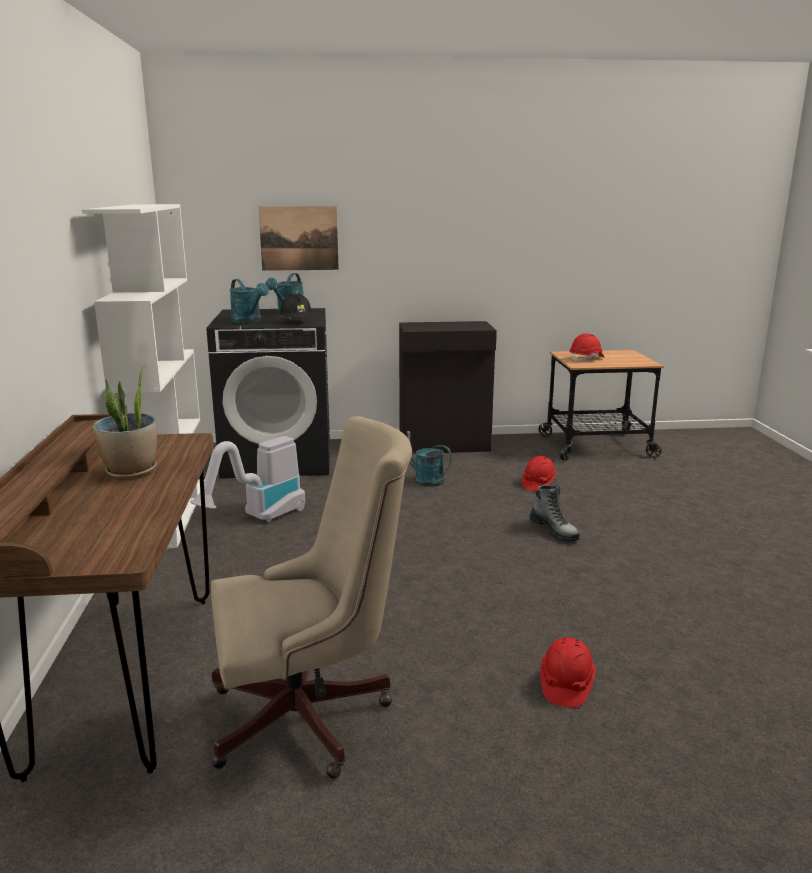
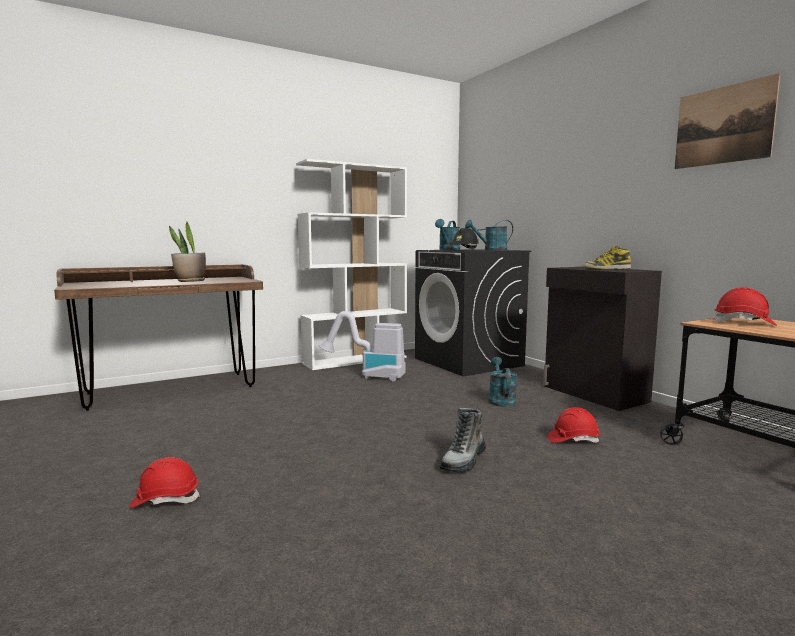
camera: 65 degrees right, 10 degrees down
(299, 238) = (522, 194): picture -> picture (723, 125)
(311, 716) = (129, 429): beige office chair -> none
(446, 324) = (606, 268): none -> boot

